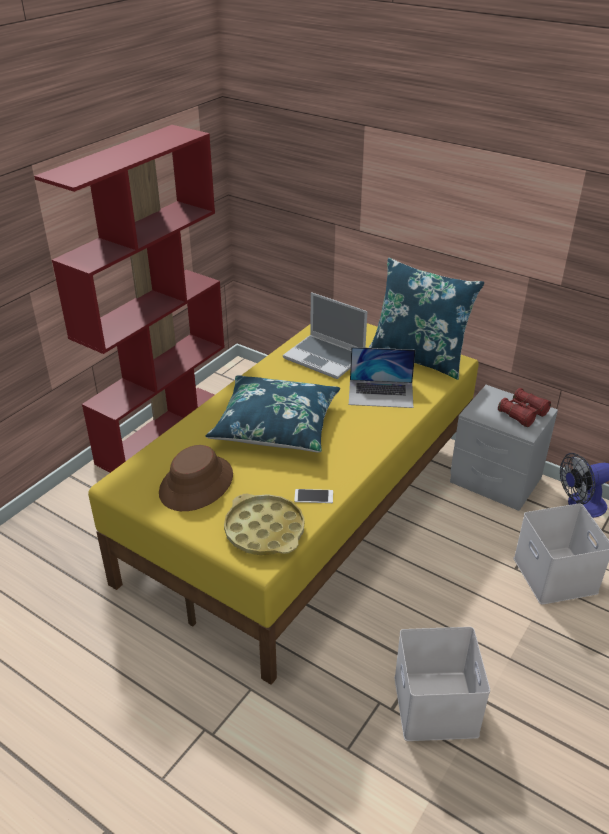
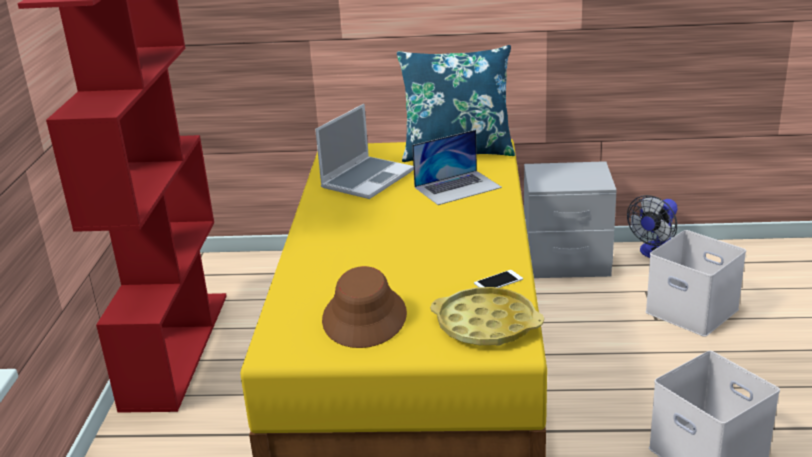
camera: 30 degrees left, 10 degrees down
(276, 425) = (386, 244): blue pillow -> none
(325, 358) = (367, 179): laptop -> laptop turned 60 degrees counterclockwise
(522, 414) = (582, 173): red binoculars -> none

